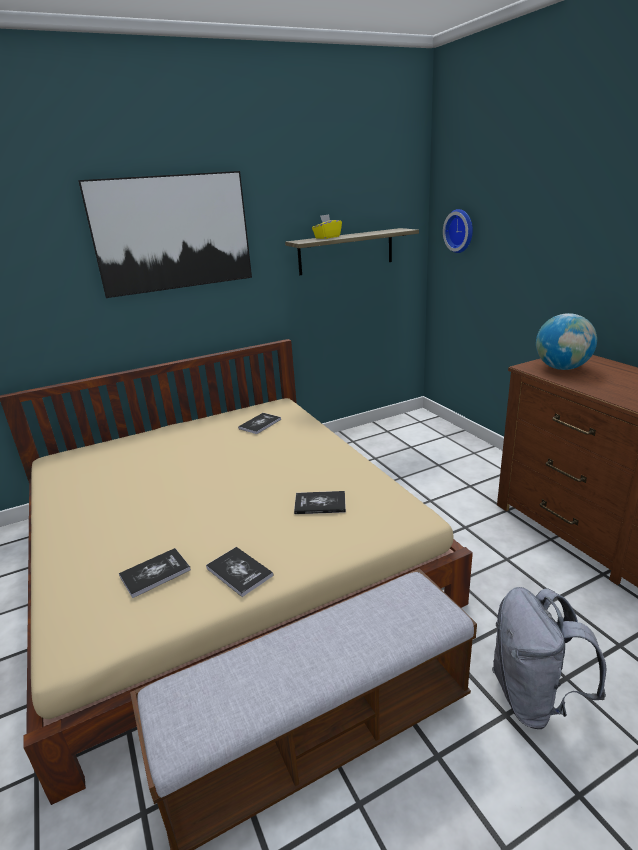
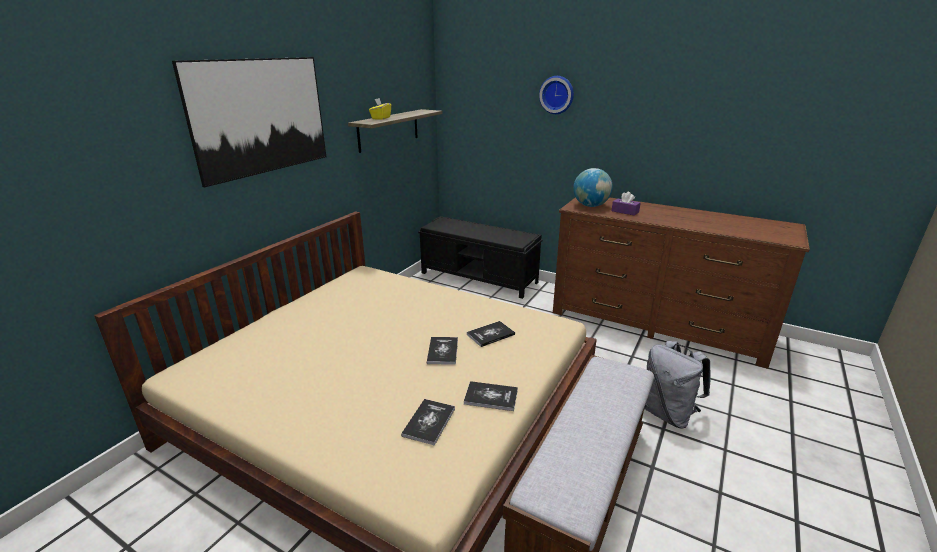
camera: 35 degrees left, 0 degrees up
(260, 424) = (366, 290): book -> book (442, 351)
(444, 440) = (479, 278): none -> black bench
(460, 231) = (471, 111): wall clock -> wall clock (557, 95)
(604, 383) = (625, 211): none -> purple tissue box

